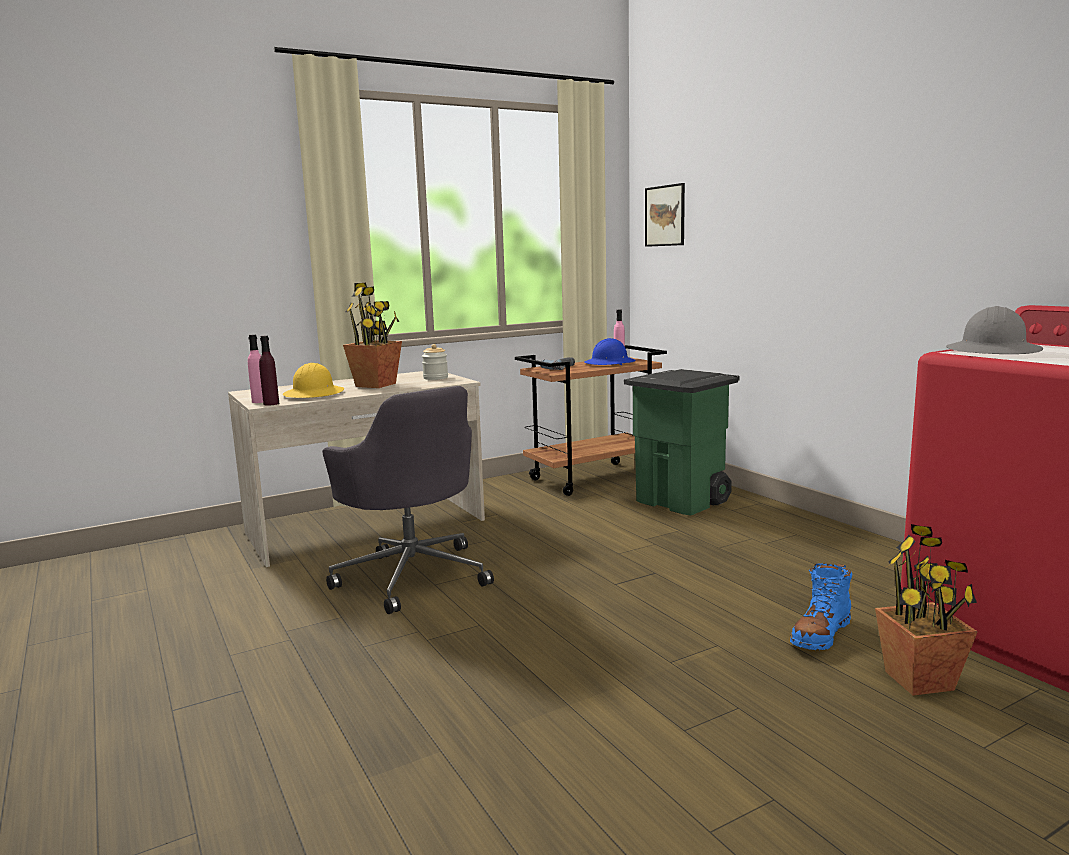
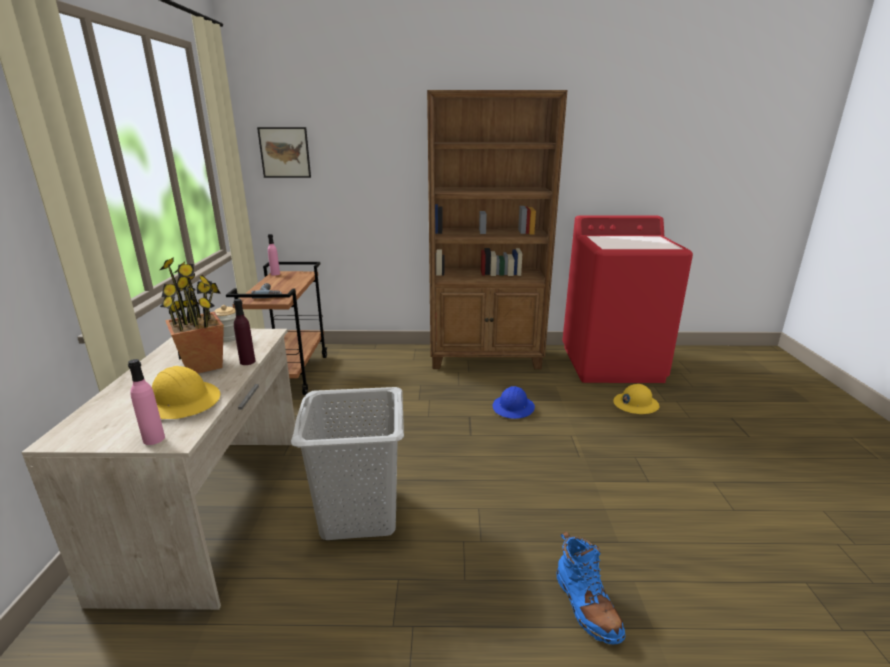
camera: 60 degrees left, 10 degrees up
(271, 404) = (186, 434): purple bottle -> purple bottle (247, 362)
(412, 575) = (360, 513): grey office chair -> grey laundry basket
(610, 363) = (287, 280): blue hard hat -> blue hard hat (513, 407)
(683, 502) = (380, 366): green trash can -> none
(820, 634) = (580, 405): blue boot -> blue boot (586, 605)
(827, 542) = (486, 358): none -> brown bookcase
(920, 680) = (635, 404): potted plant -> yellow hard hat
(993, 351) = (613, 244): grey hard hat -> none

